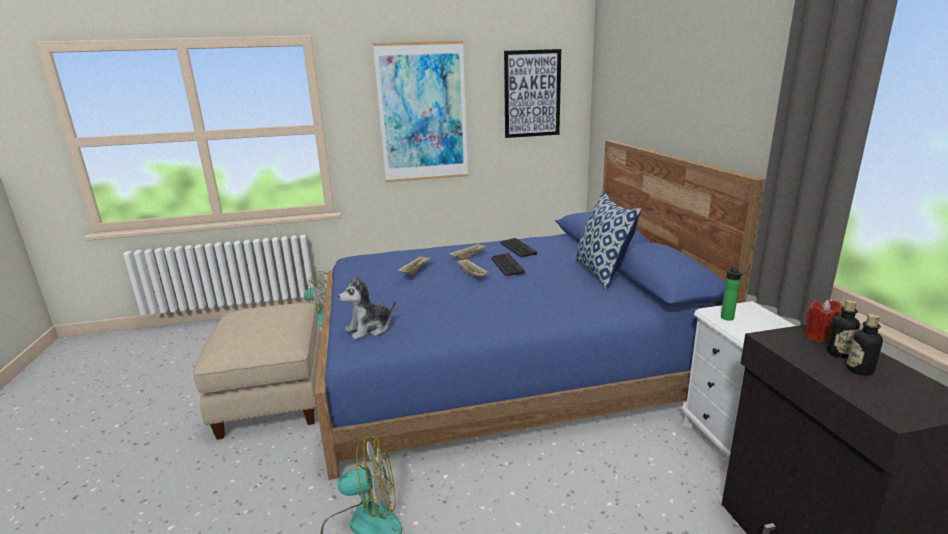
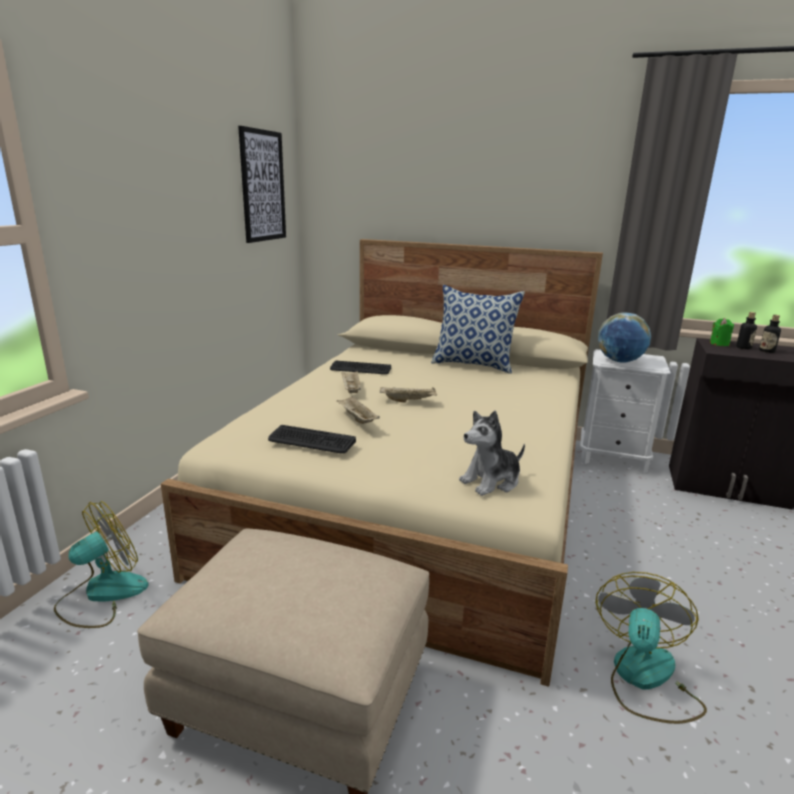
camera: 60 degrees left, 0 degrees up
(369, 329) = (491, 481): plush toy -> plush toy turned 60 degrees clockwise
(423, 113) = (169, 207): picture -> none
(504, 363) = (421, 495): blue bed -> beige bed
(507, 265) = (404, 383): keyboard -> keyboard (311, 441)
(728, 318) = (620, 361): bottle -> globe
(820, 336) = (719, 344): red candle -> green candle

